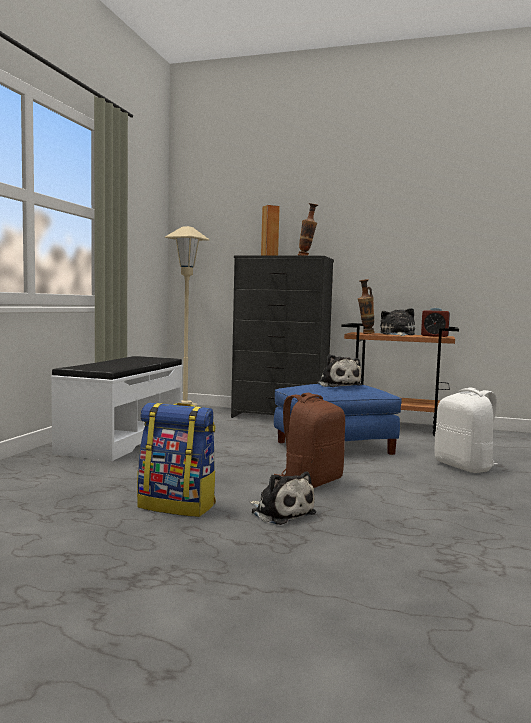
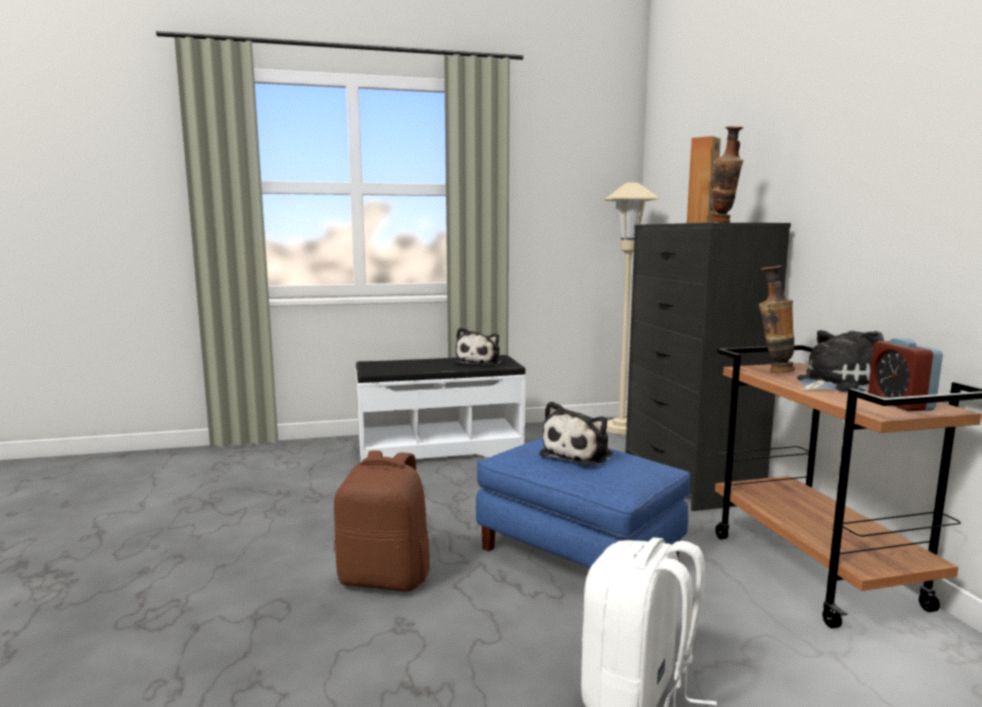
camera: 60 degrees right, 5 degrees up
(178, 506) = (241, 534): backpack -> none
(281, 513) = (247, 590): plush toy -> plush toy (480, 362)

